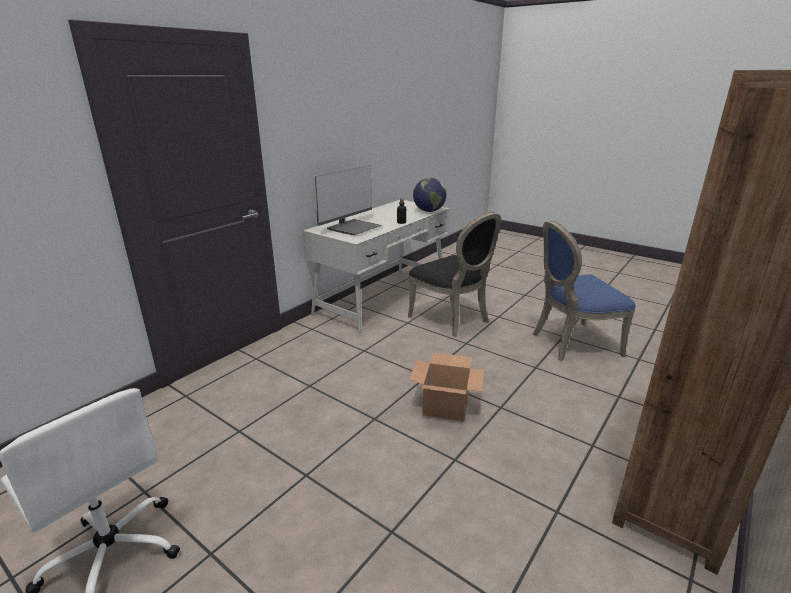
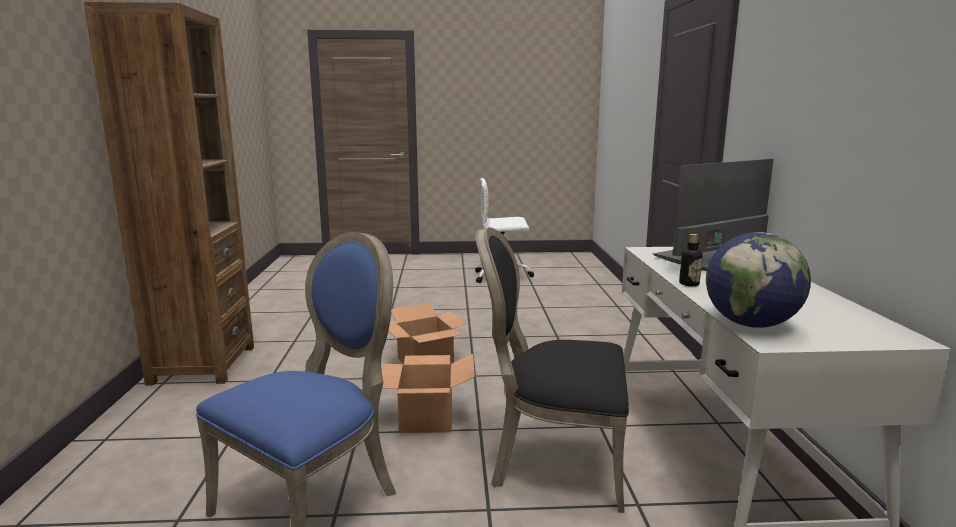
camera: 140 degrees right, 10 degrees down
(353, 228) = (704, 260): monitor -> monitor turned 60 degrees clockwise
(489, 359) = (427, 419): none -> cardboard box

